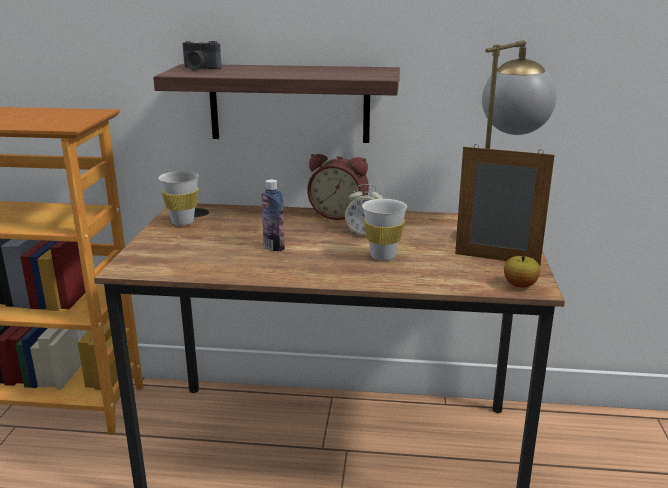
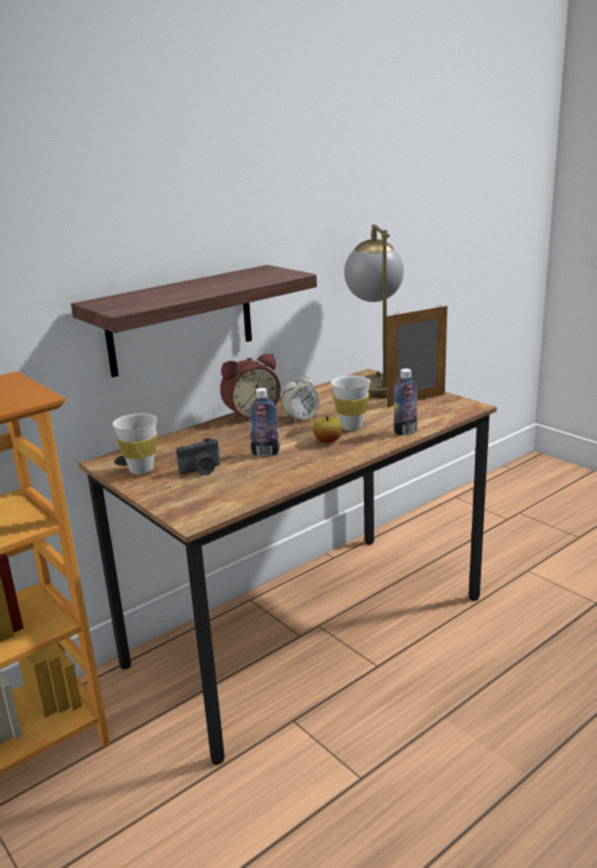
camera: 45 degrees left, 0 degrees up
(200, 68) = (119, 302): camera -> camera (201, 470)
(414, 281) = (405, 432): none -> bottle
(520, 285) = (460, 408): apple -> apple (328, 441)

